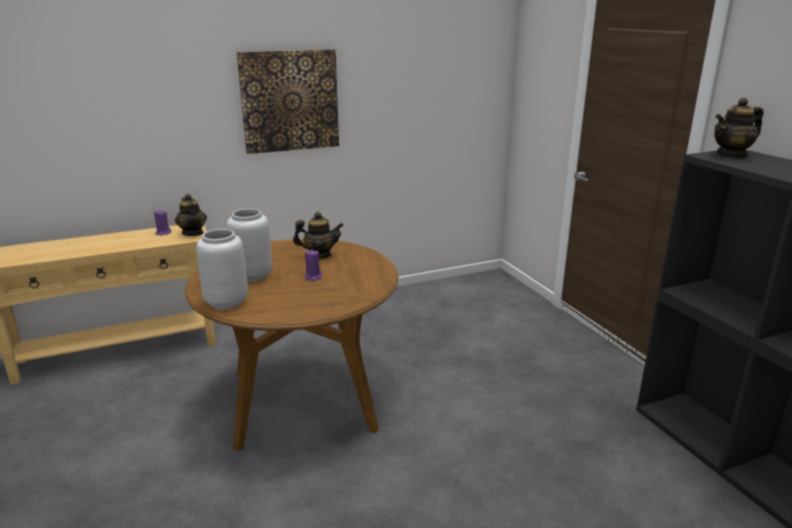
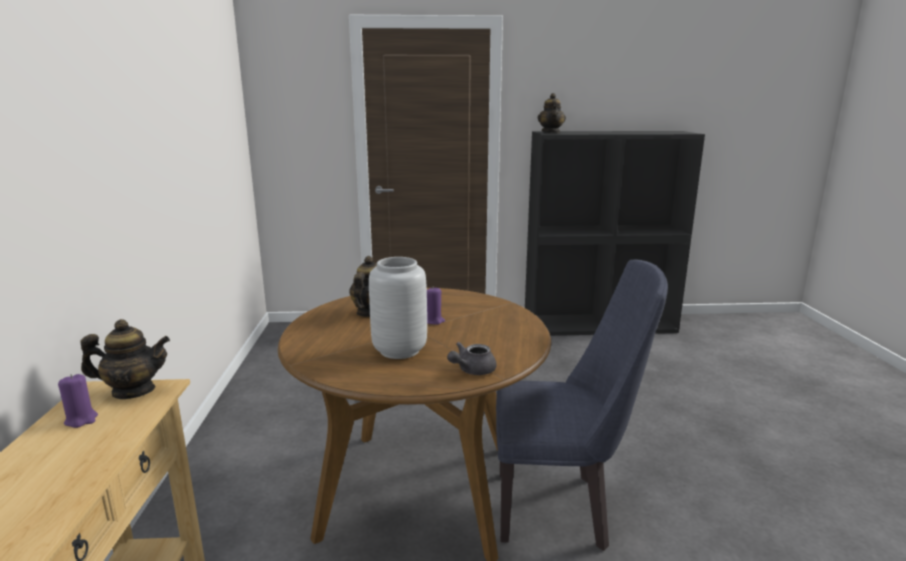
camera: 70 degrees left, 5 degrees down
(225, 303) = (472, 370): grey vase -> grey teapot
(289, 101) = (127, 145): picture -> none
(305, 477) = (561, 508): none -> blue chair

